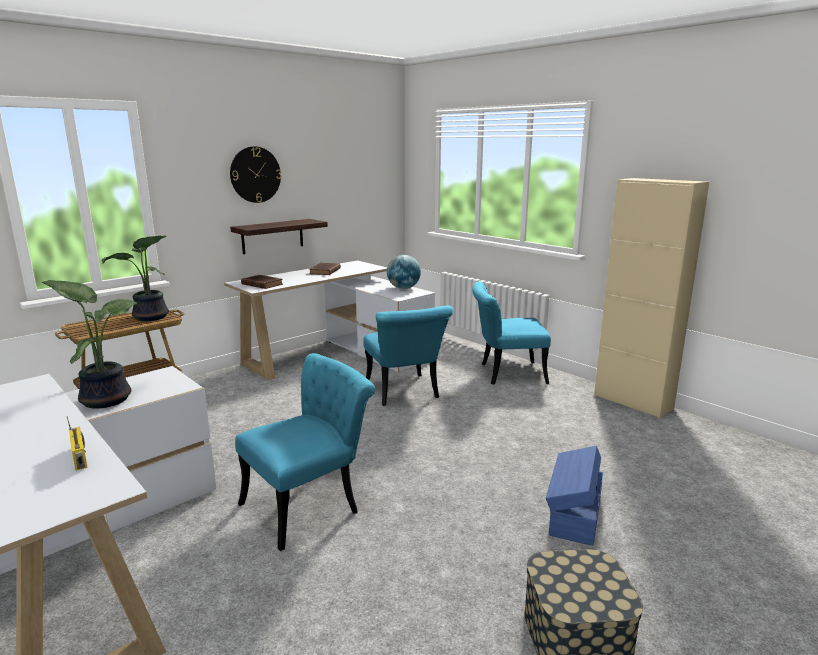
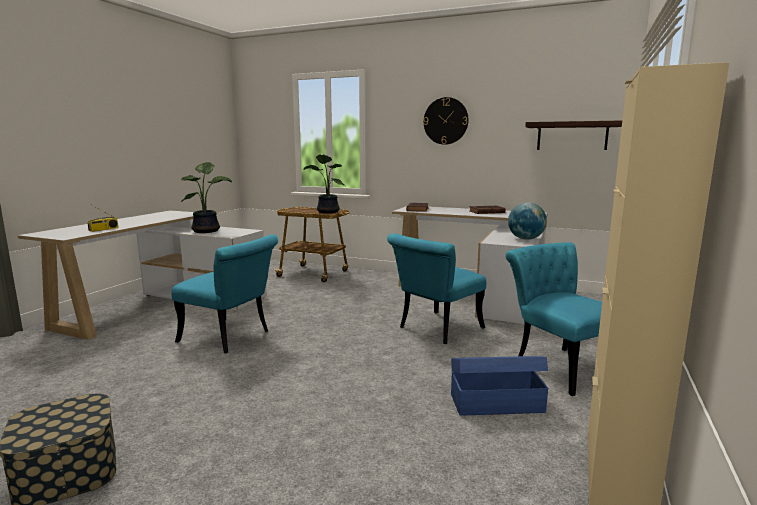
camera: 65 degrees right, 5 degrees down
(272, 236) = (455, 174): shelf -> shelf (572, 136)
(574, 514) = (257, 450): blue storage box -> blue storage box (495, 402)

